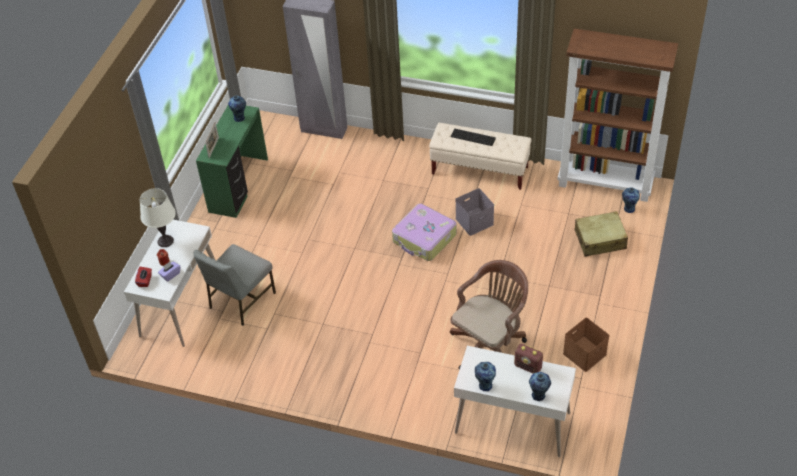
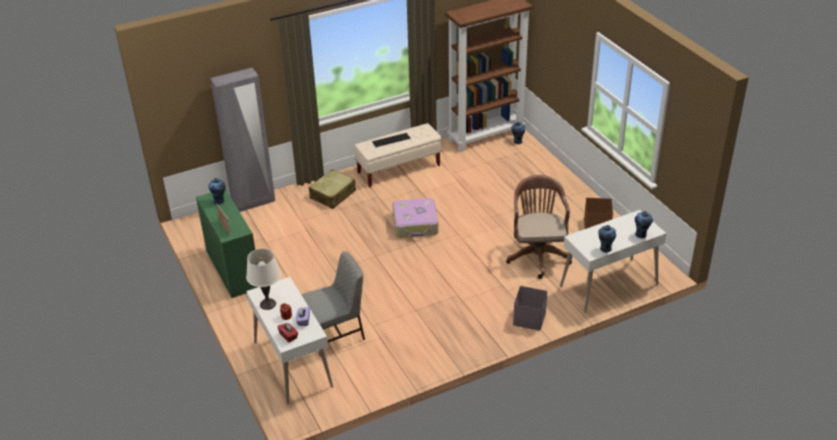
camera: 45 degrees left, 10 degrees down
(241, 300) = (336, 333): grey chair -> grey chair turned 105 degrees counterclockwise
(474, 222) = (435, 198): grey storage box -> grey storage box (530, 319)
(528, 367) = (614, 225): radio -> none
(600, 240) = (524, 165): beige suitcase -> beige suitcase (333, 195)

